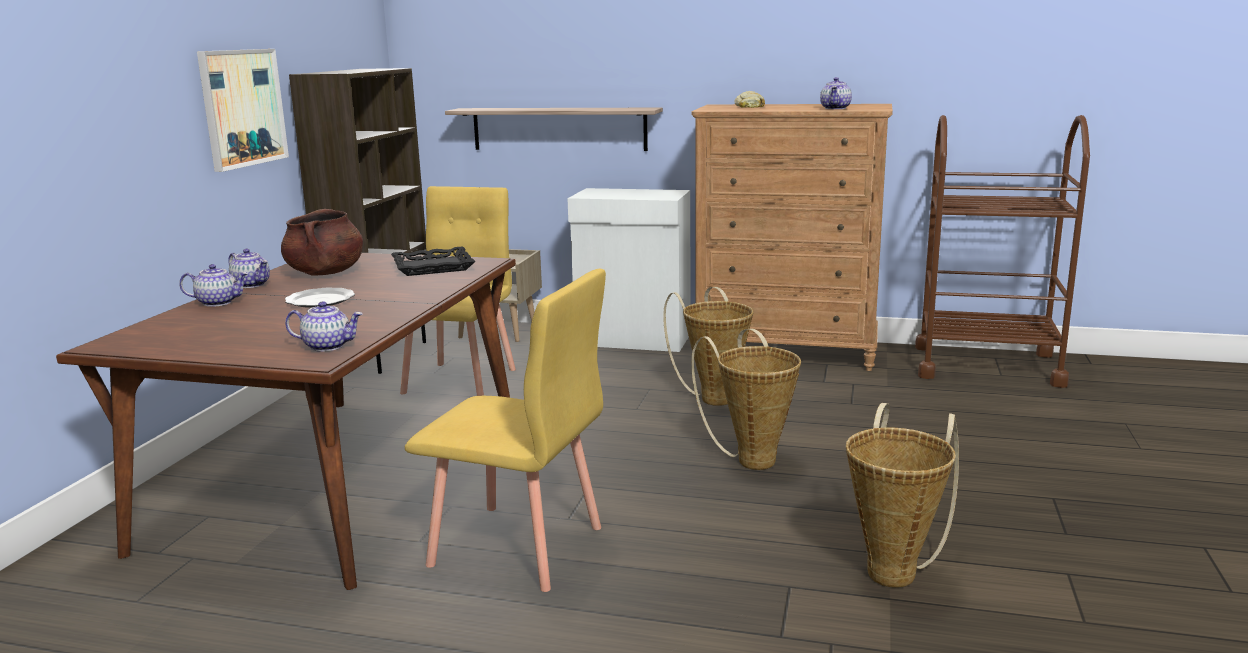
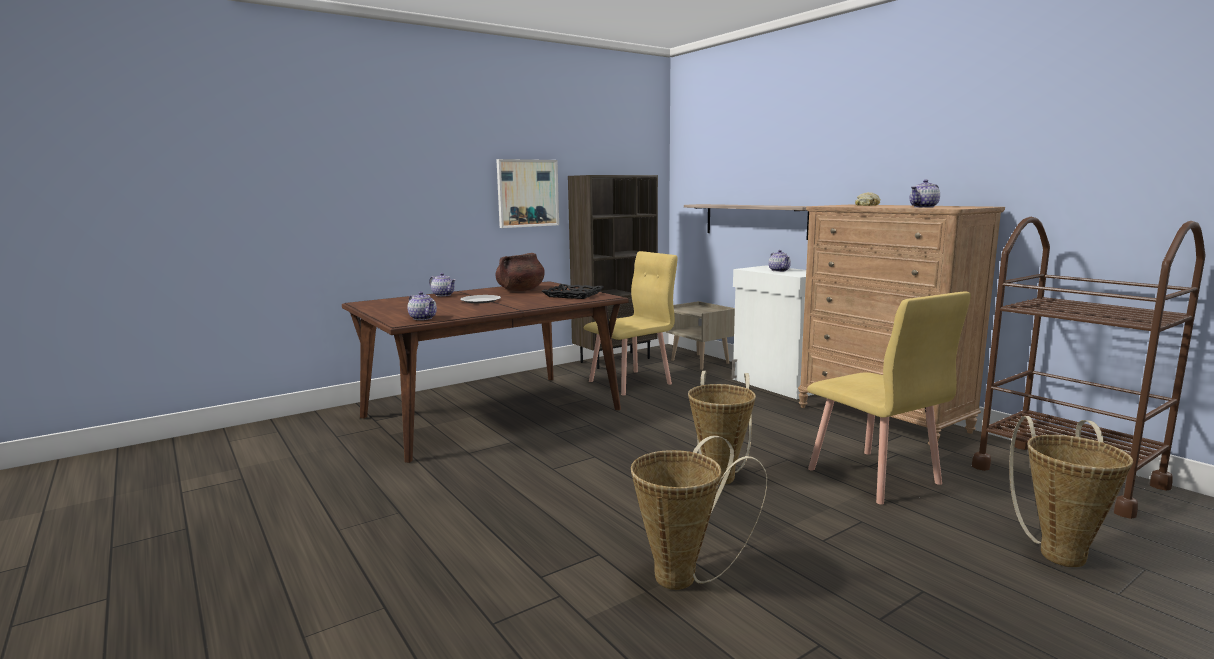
camera: 40 degrees right, 5 degrees down
(252, 284) = (477, 290): teapot -> teapot (779, 270)
(517, 547) = (503, 472): yellow chair -> yellow chair (873, 477)
(713, 397) = (766, 432): basket -> basket (1059, 552)

